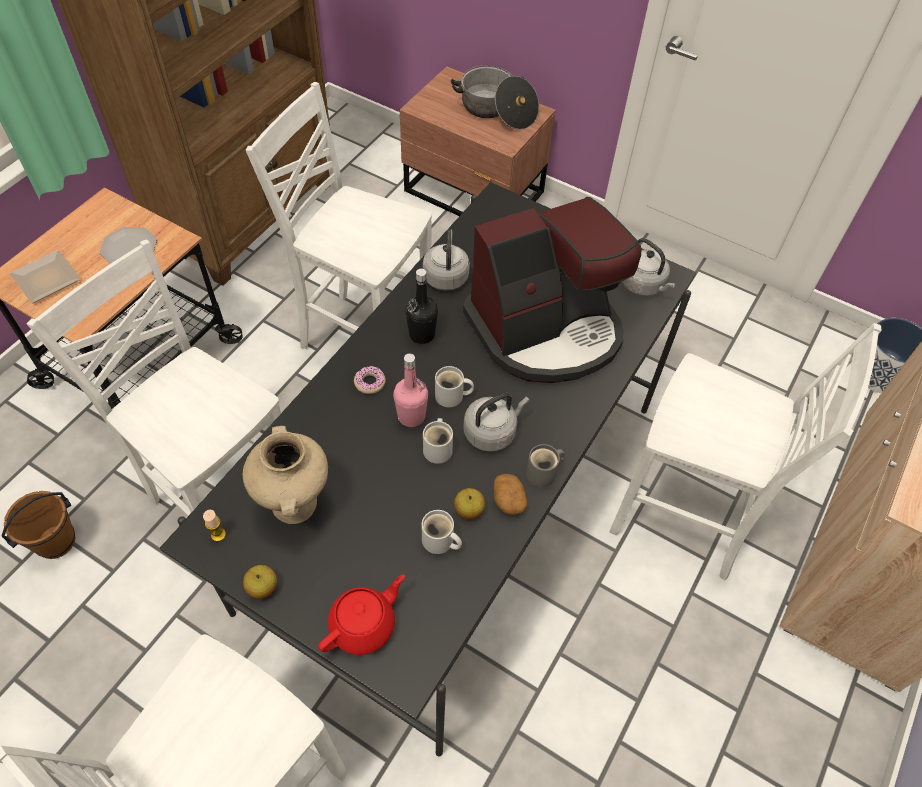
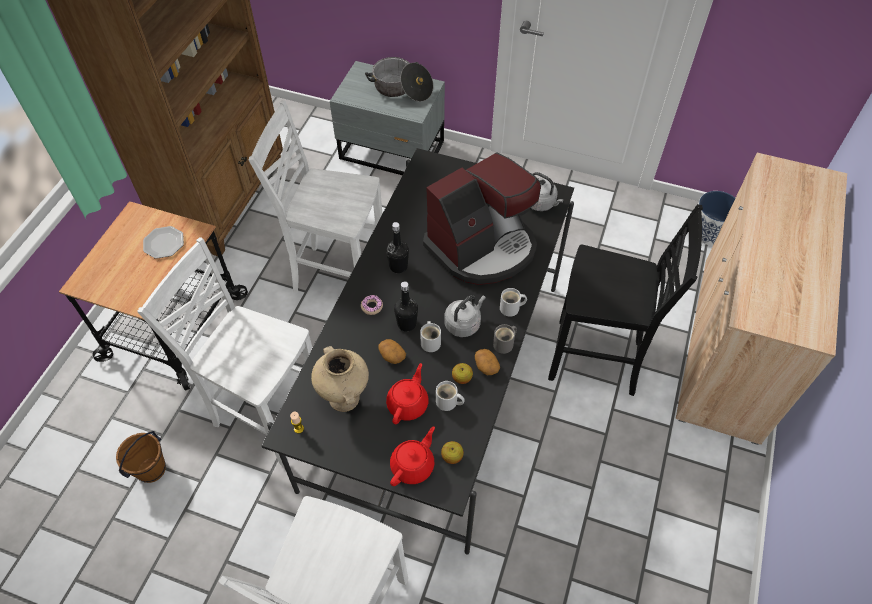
camera: 10 degrees left, 0 degrees up
(46, 281) = (109, 279): plate -> none
(262, 587) = (339, 456): apple -> apple (452, 456)
(378, 457) = (392, 355): none -> potato
(382, 531) = (408, 404): none -> red teapot
(411, 416) = (406, 324): pink bottle -> black bottle
(446, 275) = (403, 222): grey kettle -> none
(452, 397) = (430, 305): white mug -> white mug (511, 308)
(474, 194) = (392, 152): brown nightstand -> grey nightstand
(684, 519) = (597, 360): white chair -> black chair

